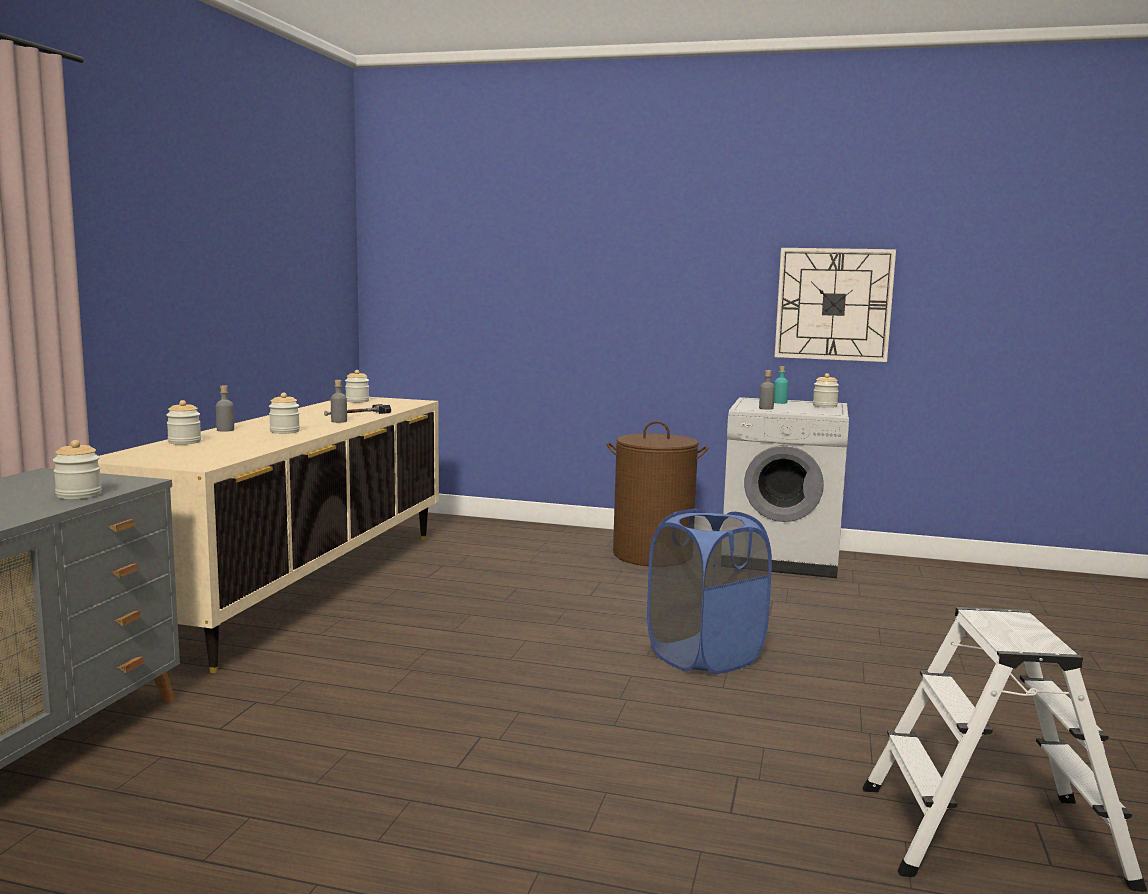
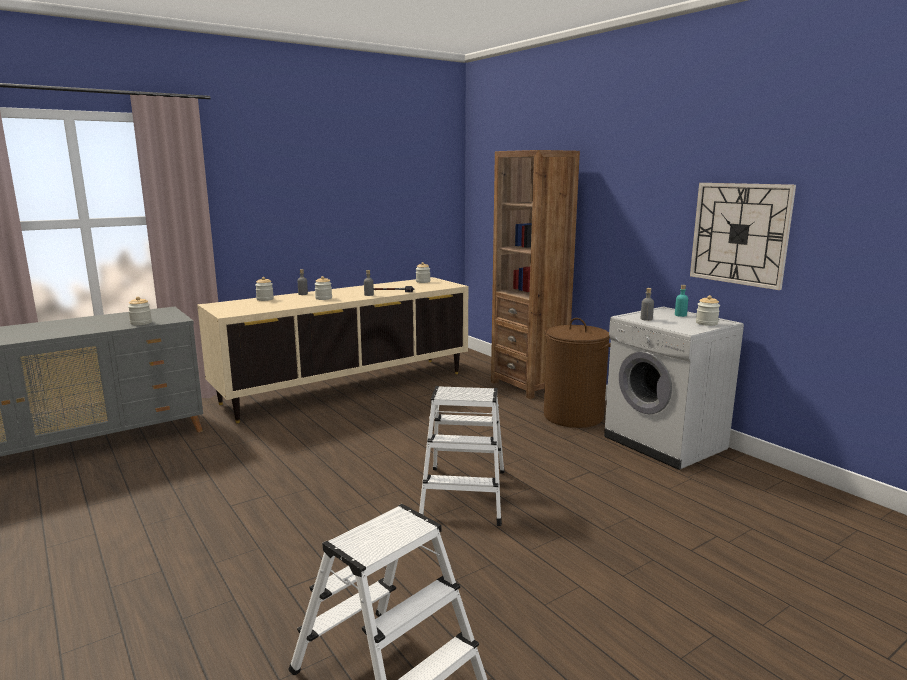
camera: 40 degrees right, 5 degrees up
(540, 534) = (529, 385): none -> brown bookcase
(705, 656) = (464, 493): blue laundry basket -> white step ladder

